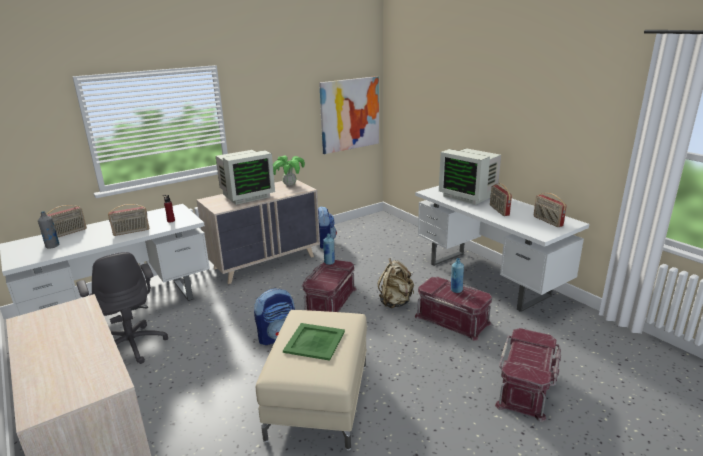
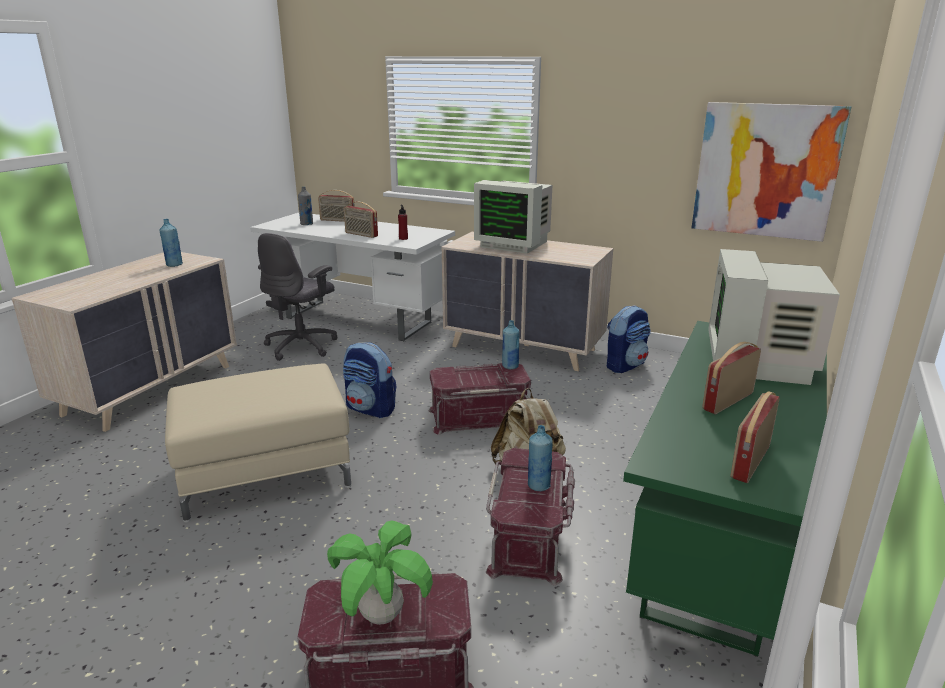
camera: 60 degrees right, 0 degrees up
(69, 319) = (174, 265): none -> blue bottle
(289, 185) = (584, 251): potted plant -> potted plant (381, 615)
(314, 342) = (250, 390): green tray -> none
(488, 279) = (718, 547): white desk -> green desk

